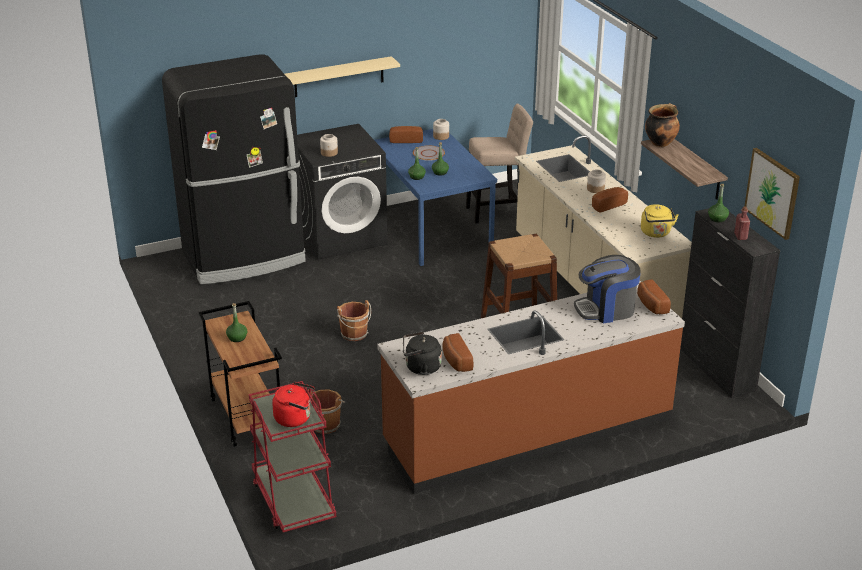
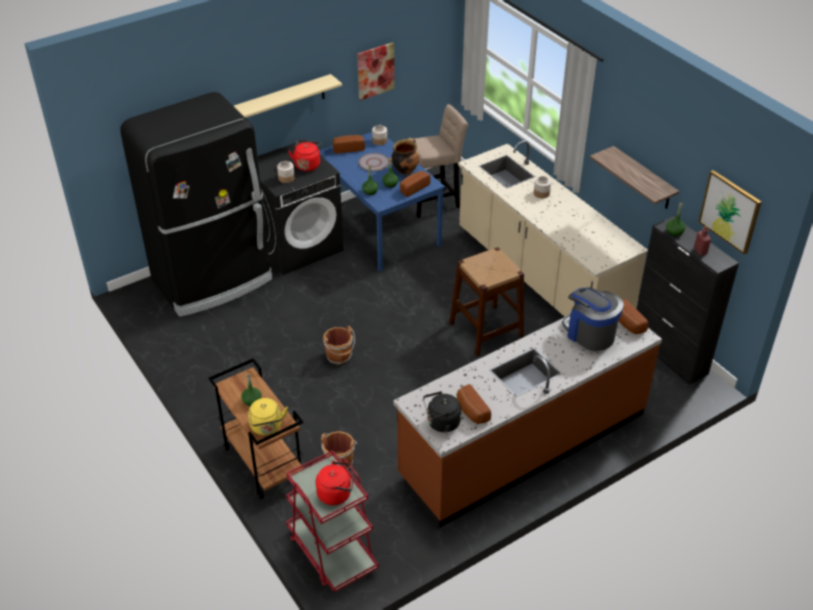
camera: 10 degrees left, 10 degrees up
(354, 144) = (307, 165): none -> red kettle
(441, 60) = (375, 70): none -> picture
(606, 309) = (589, 333): coffee machine -> coffee machine turned 75 degrees clockwise
(607, 205) = (557, 211): bread -> bread (413, 188)
(656, 233) = (609, 239): yellow kettle -> yellow kettle (267, 427)
(660, 142) = (608, 155): cooking pot -> cooking pot (405, 170)

